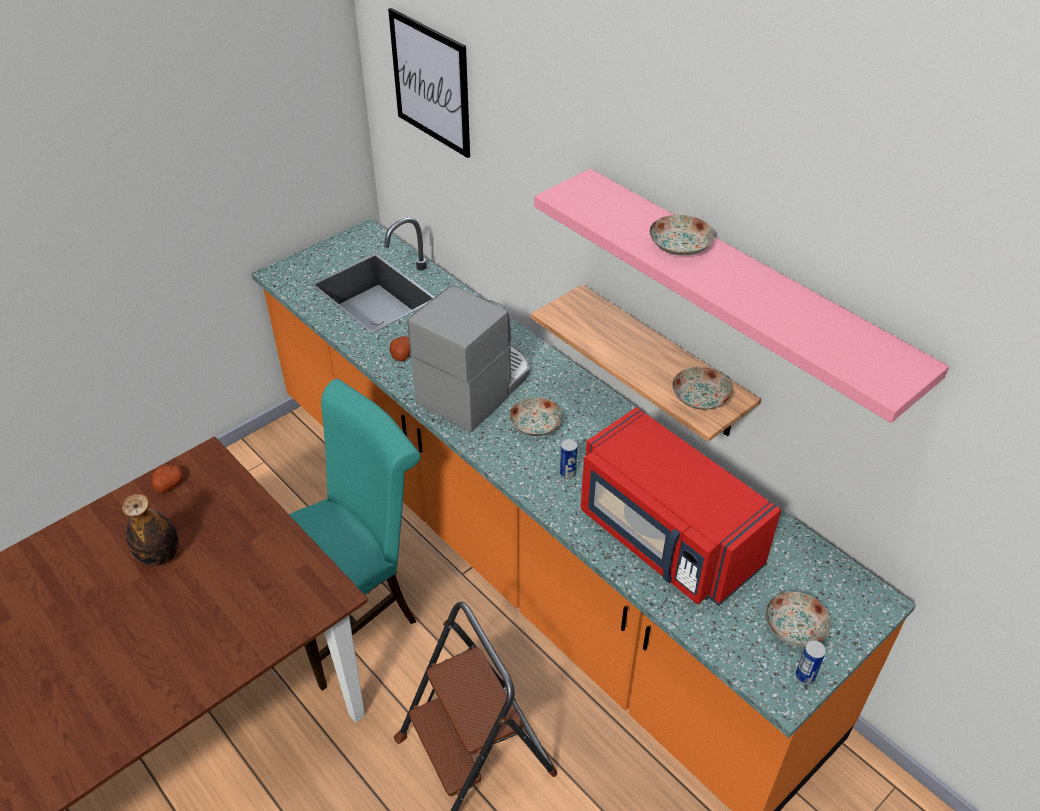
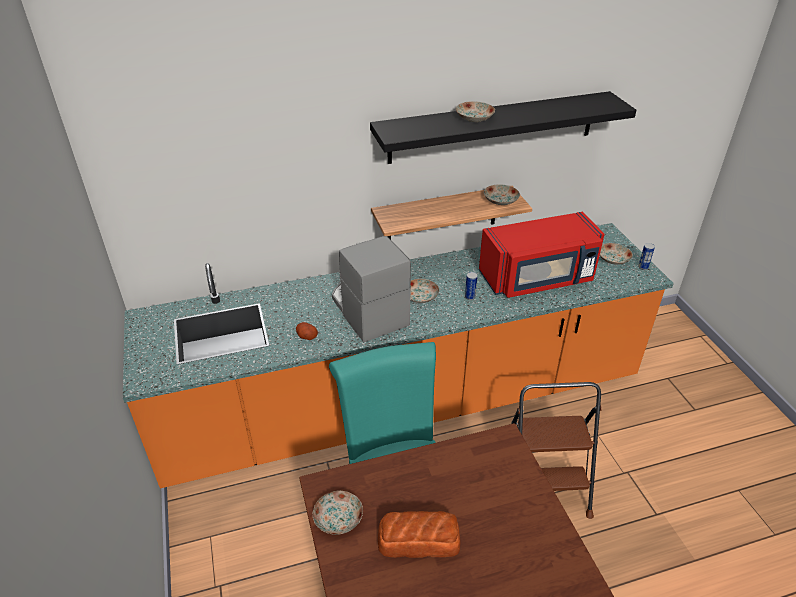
camera: 65 degrees left, 5 degrees down
(160, 555) = (418, 539): bottle -> bread
(169, 484) = (338, 518): potato -> plate
(431, 83) = (190, 147): picture -> none
(742, 287) = (493, 127): pink shelf -> black shelf

